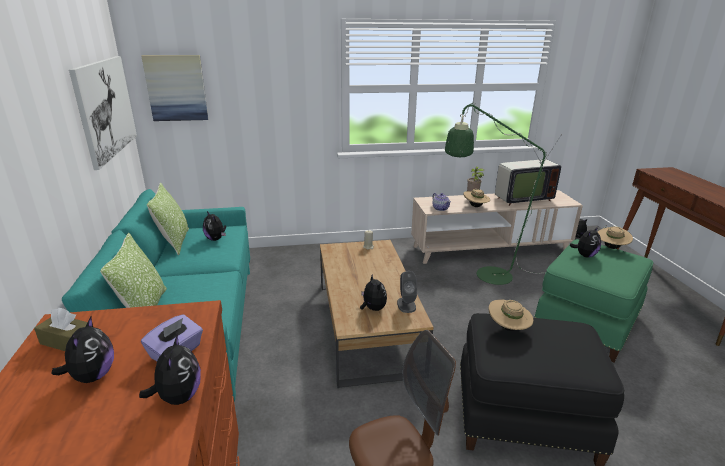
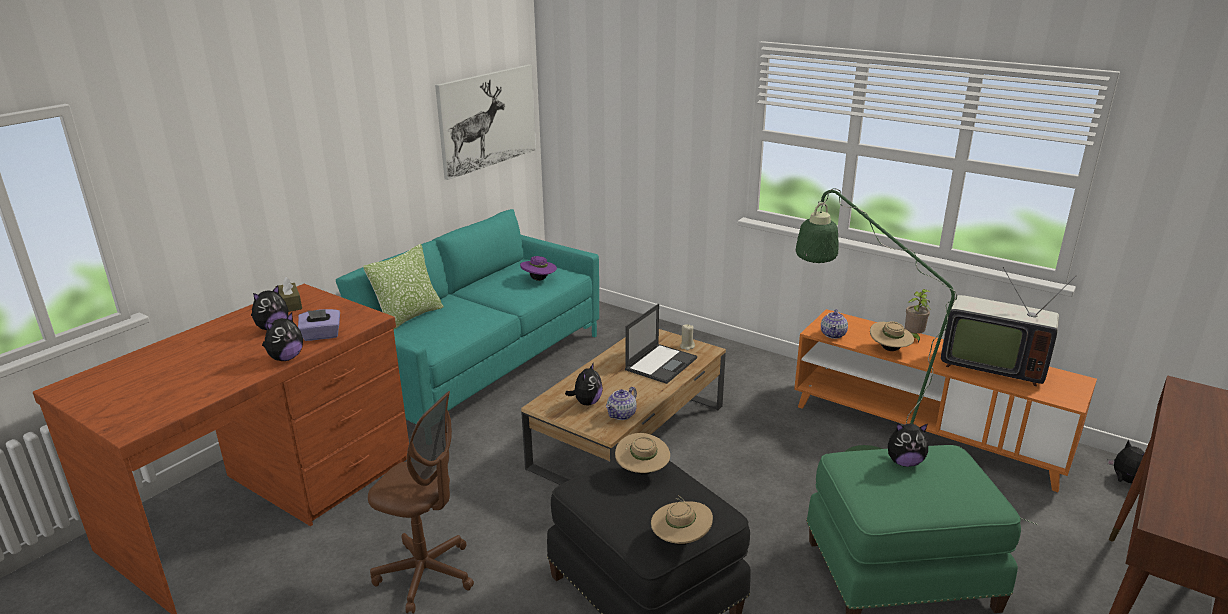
camera: 45 degrees right, 0 degrees up
(174, 242) = (505, 270): pillow -> none
(176, 88) = (580, 104): picture -> none
(216, 239) = (539, 280): plush toy -> purple hat
(372, 263) = (661, 363): none -> laptop
(406, 305) = (622, 414): grey speaker -> teapot
(489, 249) = (926, 431): beige tv stand -> orange tv stand
(611, 247) = (976, 474): beige hat -> beige hat (680, 539)

